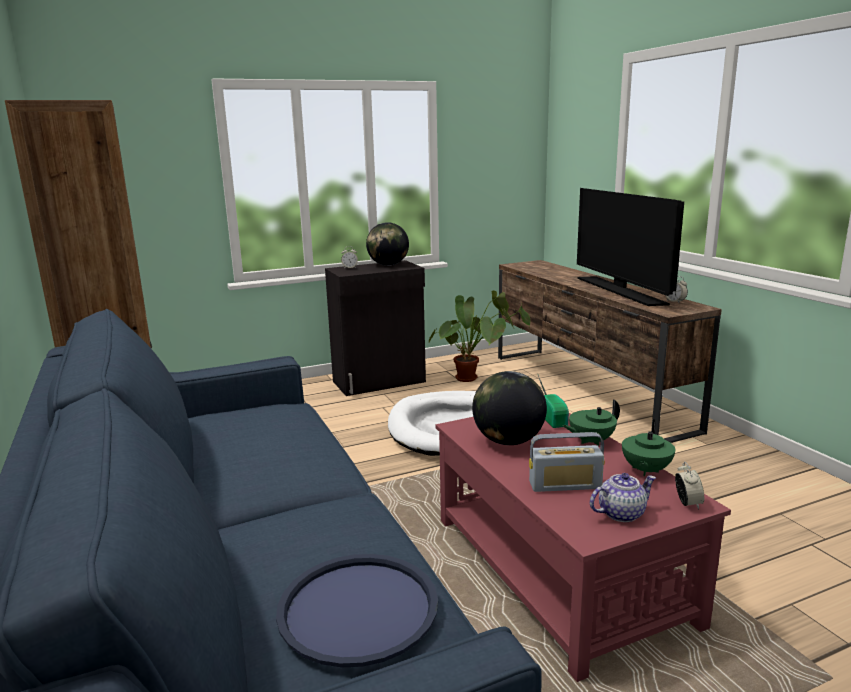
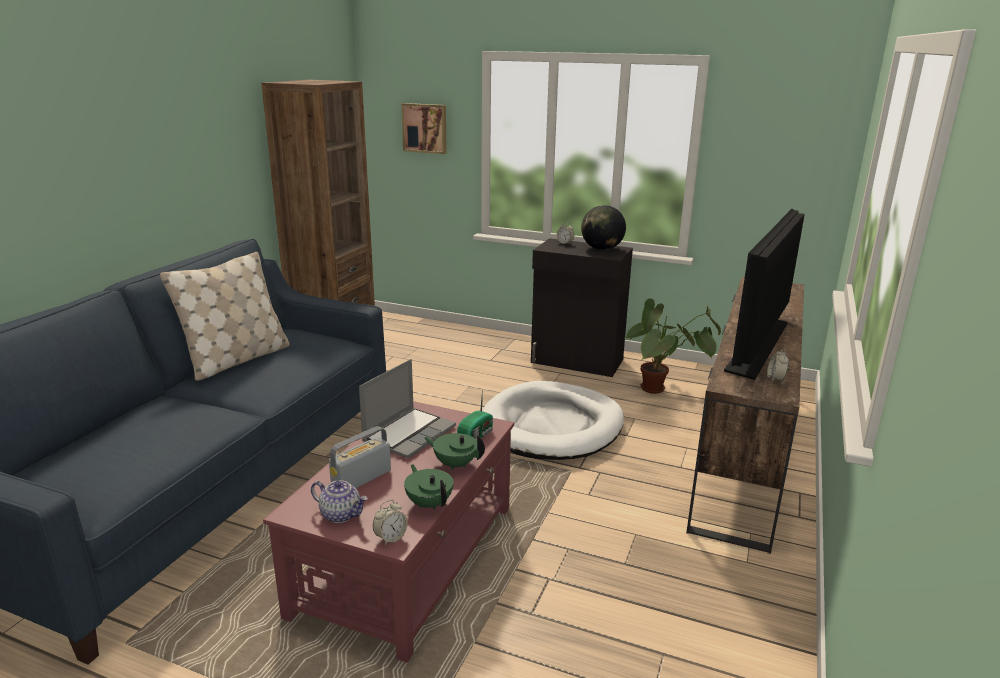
camera: 45 degrees right, 5 degrees up
(145, 171) = (425, 128): none -> picture
(215, 460) = (236, 360): none -> beige pillow
(358, 609) = (109, 463): blue tray -> none
(508, 441) = (409, 433): globe -> laptop
(565, 485) = (361, 479): radio -> radio turned 90 degrees clockwise
(645, 470) = (429, 503): green teapot -> green teapot turned 75 degrees clockwise

